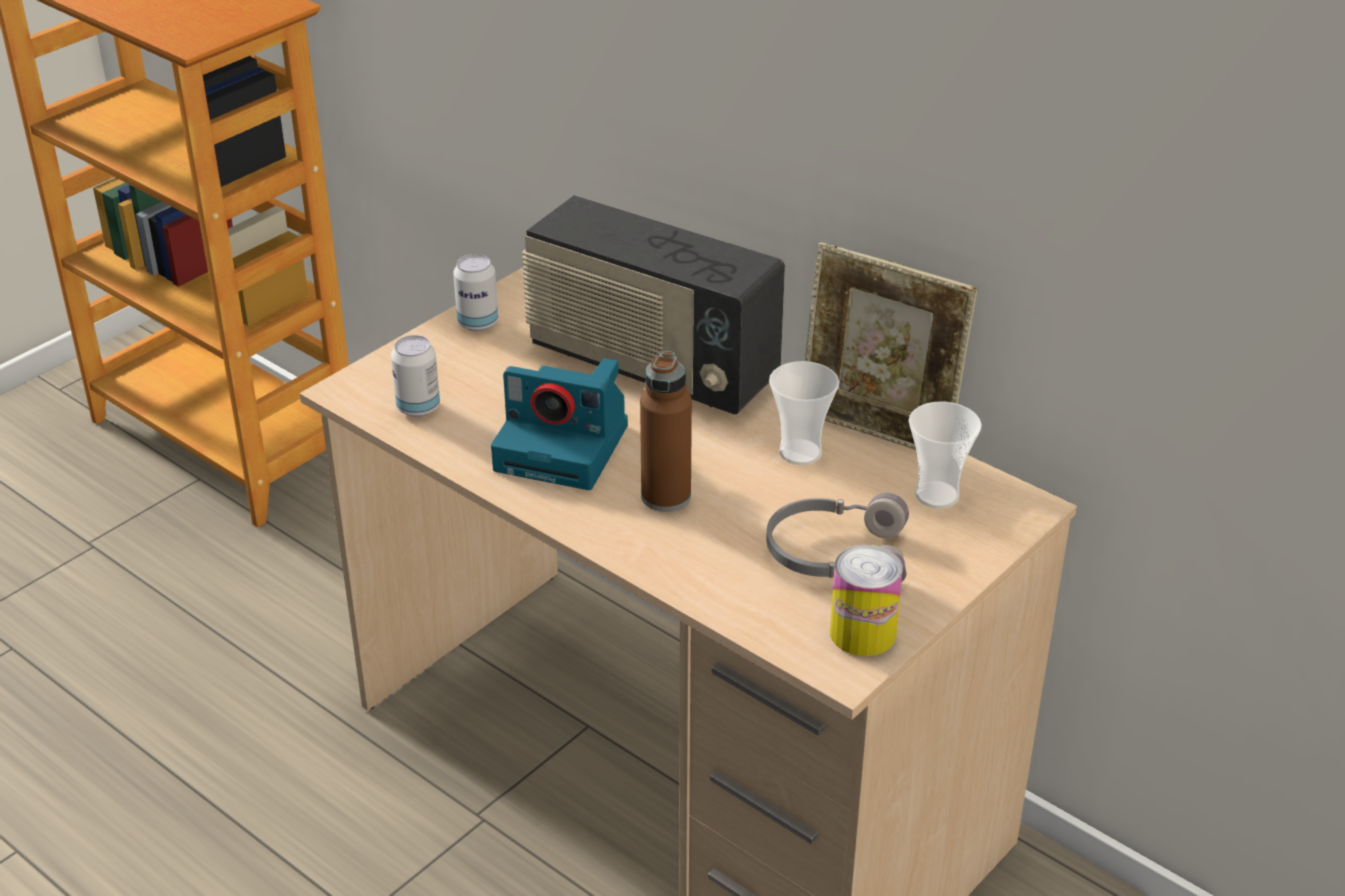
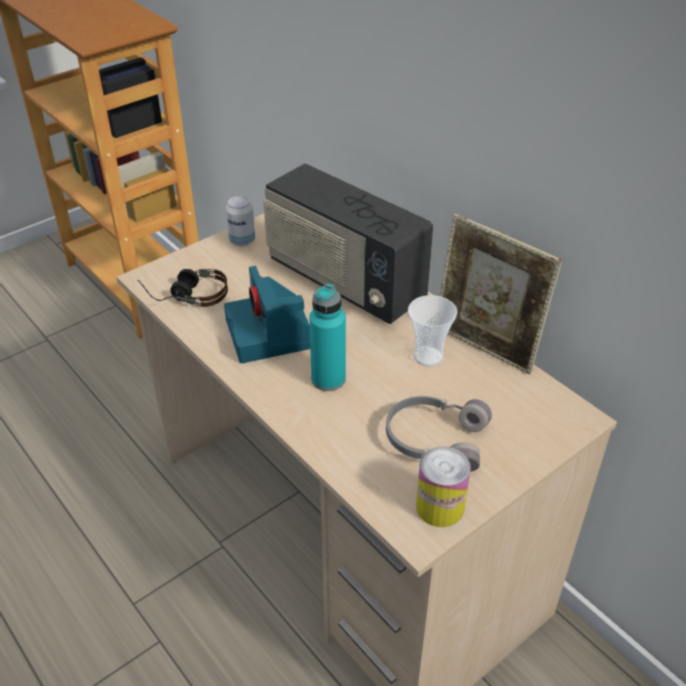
camera: 10 degrees right, 5 degrees up
(418, 408) = (186, 295): can -> headphones
(565, 447) = (271, 334): camera -> camera turned 45 degrees clockwise
(666, 496) = (328, 379): brown bottle -> turquoise bottle
(937, 495) = (517, 401): cup -> none

